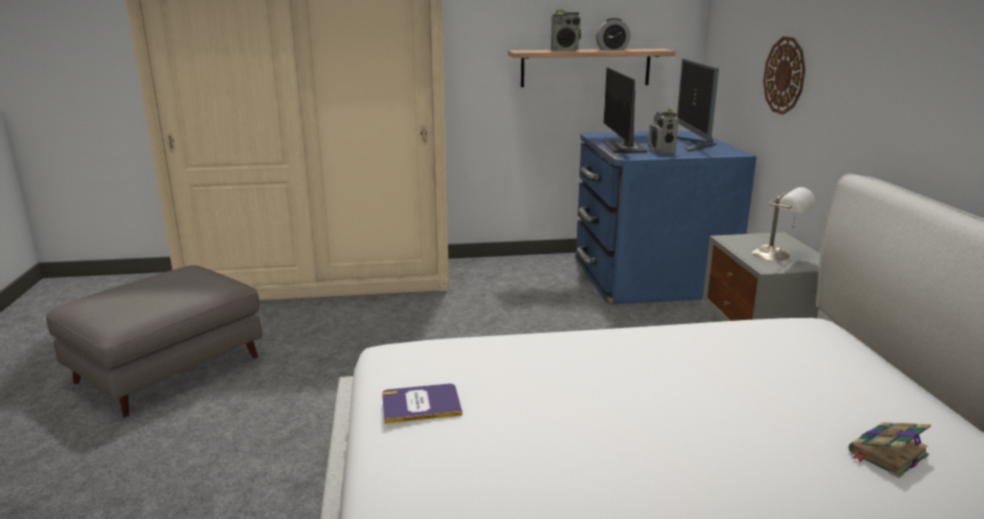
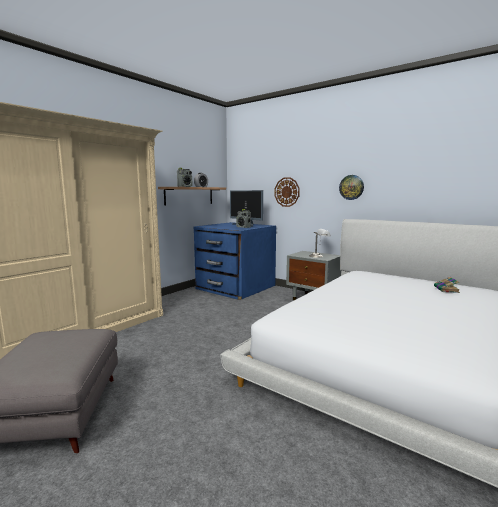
camera: 45 degrees left, 10 degrees down
(421, 404) = (338, 325): book -> none
(624, 147) = (227, 228): monitor -> none
(901, 85) = (351, 187): none -> wall clock

